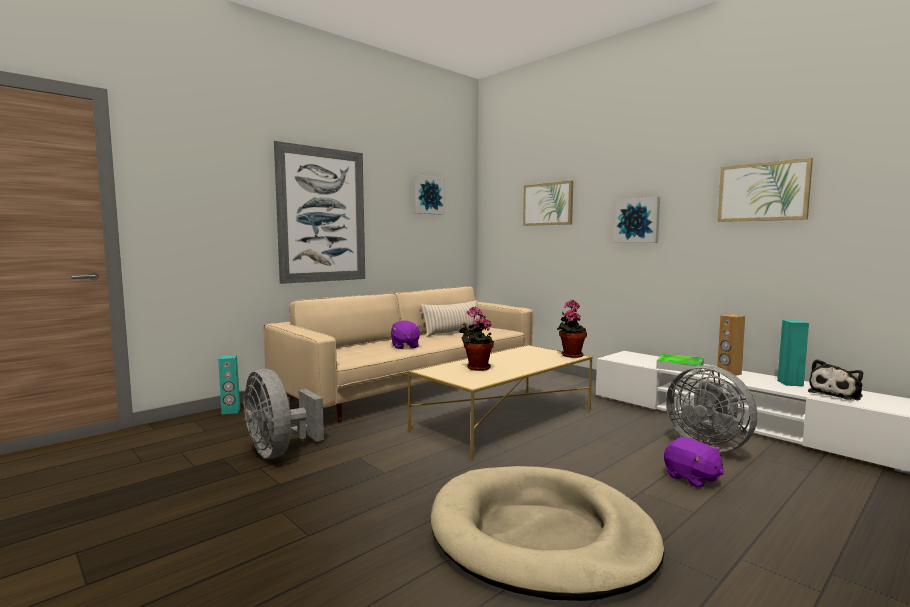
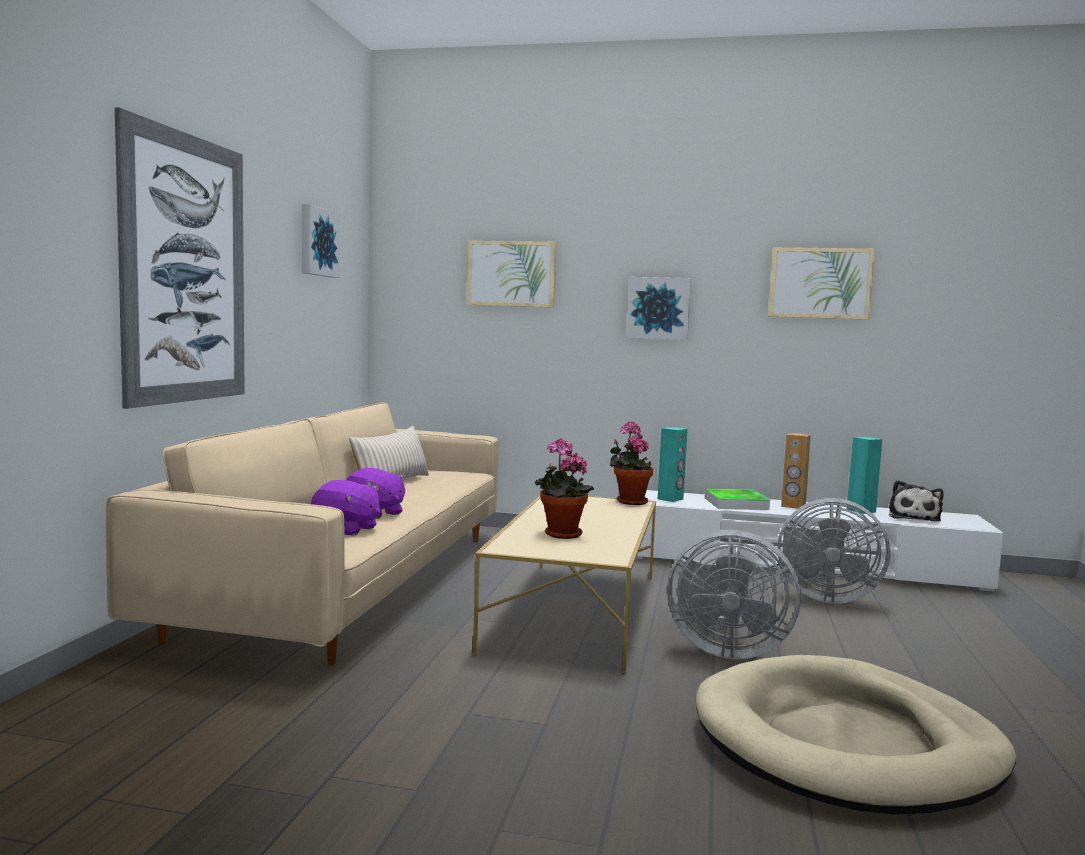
camera: 35 degrees left, 0 degrees up
(231, 411) = (64, 694): turquoise speaker -> turquoise speaker (670, 499)
(279, 451) = (314, 740): grey fan -> grey fan (724, 649)
(692, 478) = (864, 637): purple plush toy -> purple plush toy (346, 529)

